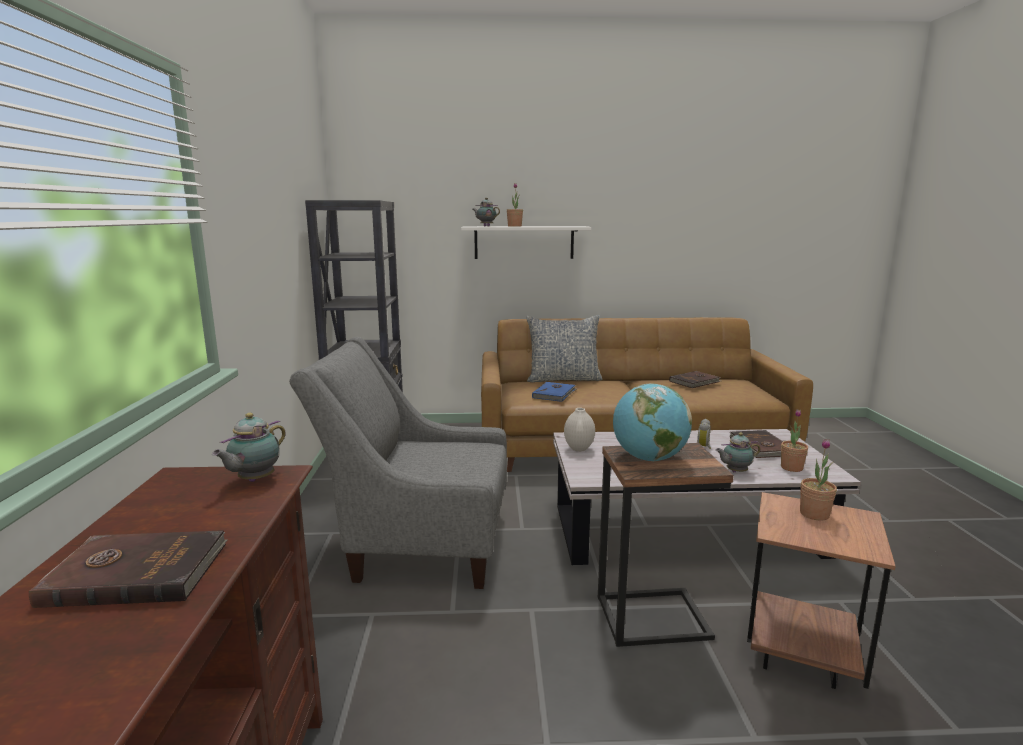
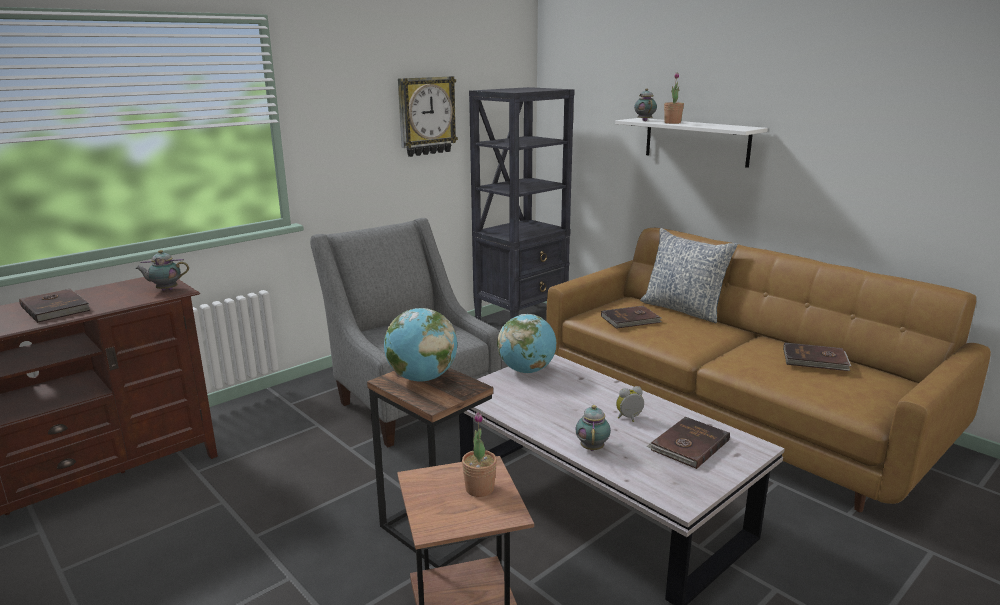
camera: 50 degrees right, 5 degrees up
(285, 226) = (426, 116): none -> wall clock
(554, 394) = (631, 320): blue book -> brown book
(579, 449) = (527, 370): white vase -> globe
(735, 471) = (592, 447): teapot -> teapot turned 60 degrees clockwise
(791, 468) = (656, 474): potted plant -> none

